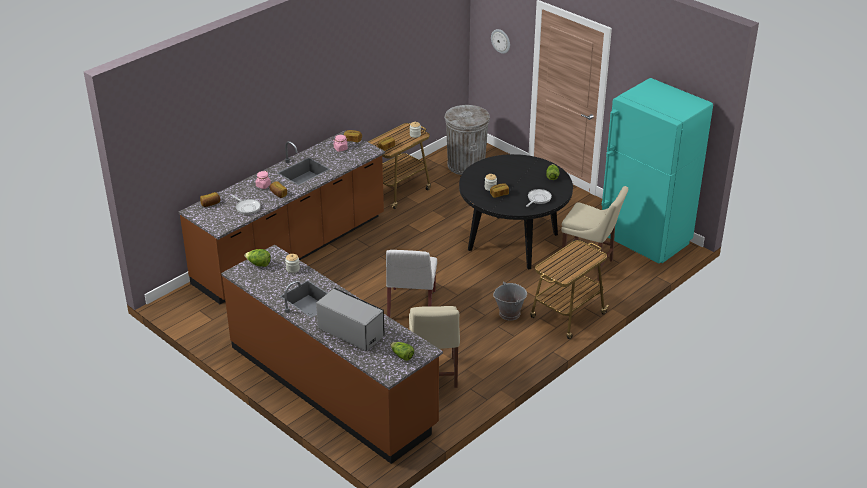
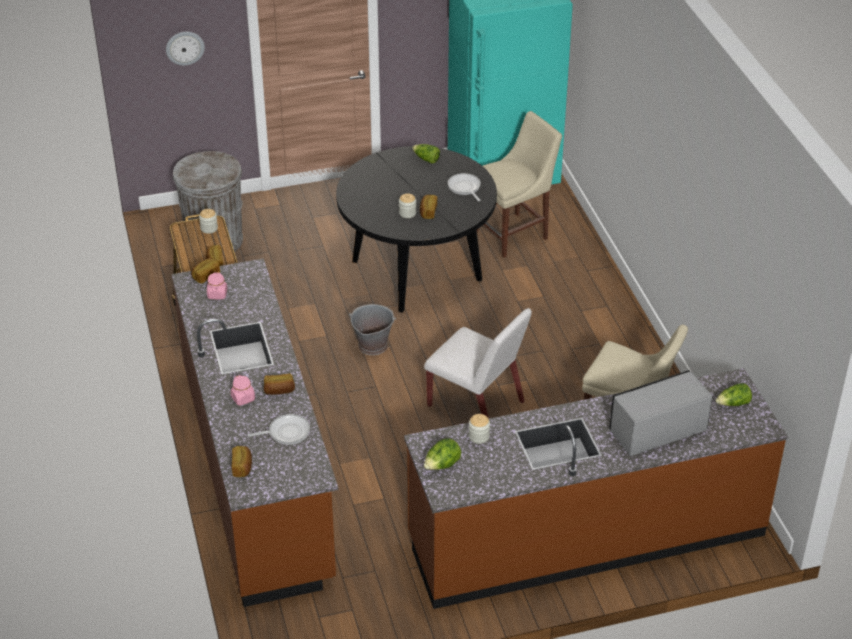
camera: 60 degrees left, 5 degrees up
(509, 313) = (554, 330): grey bucket -> grey bucket (372, 345)
(567, 316) = (593, 289): cart -> none

